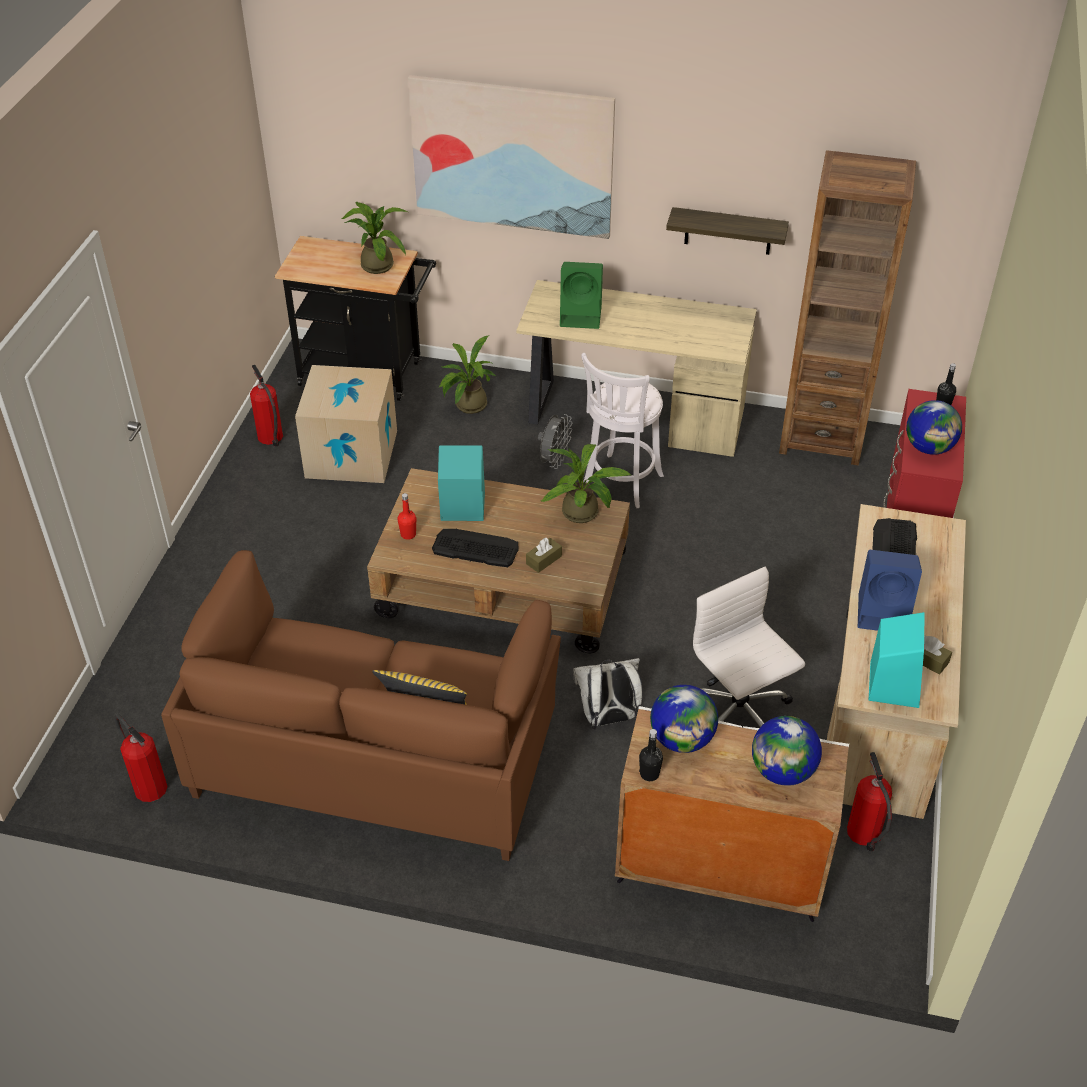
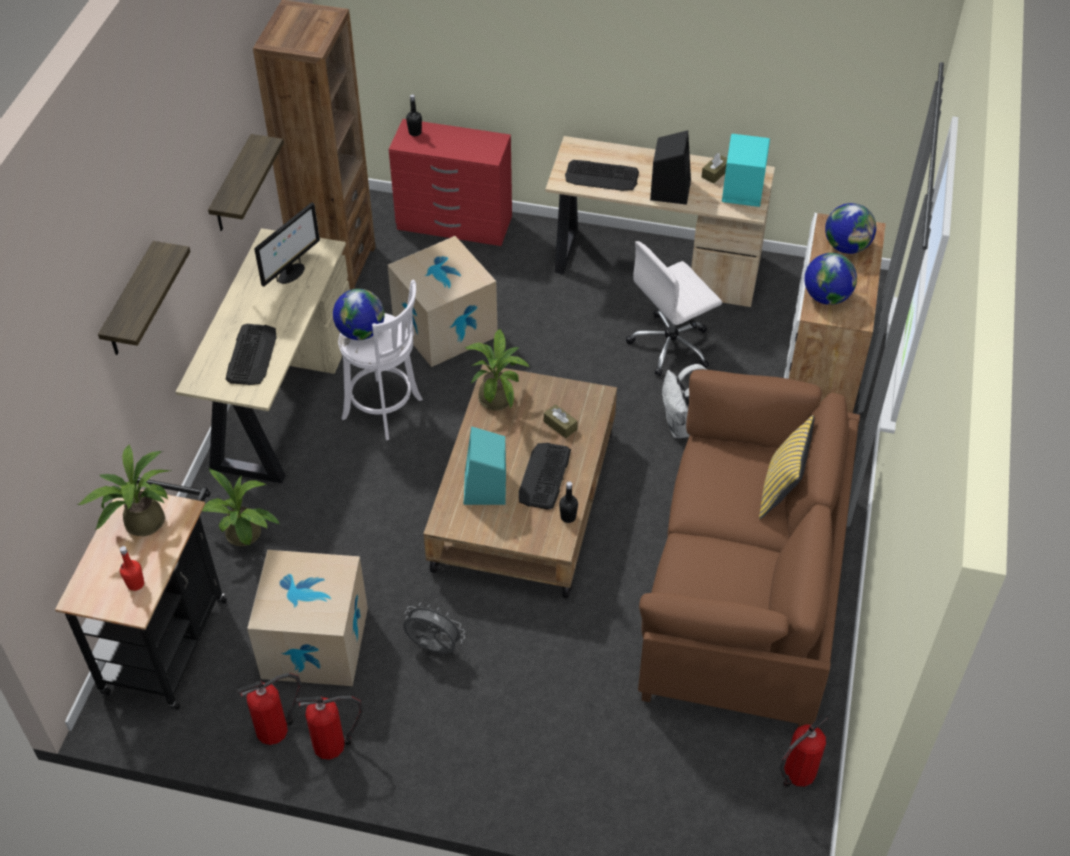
camera: 90 degrees left, 5 degrees up
(408, 534) = (525, 530): red bottle -> red bottle (135, 584)
(512, 156) = (130, 302): picture -> shelf
(554, 461) = (346, 462): grey fan -> grey fan (433, 648)
(582, 316) = (251, 355): green speaker -> keyboard
(649, 774) = (863, 316): black bottle -> black bottle (568, 517)
(692, 331) = (291, 274): none -> monitor
(741, 521) = (445, 328): none -> cardboard box
(865, 834) = (779, 286): fire extinguisher -> fire extinguisher (332, 744)
(884, 613) = (670, 189): blue speaker -> black speaker
(929, 448) = (469, 146): globe -> globe (360, 332)

